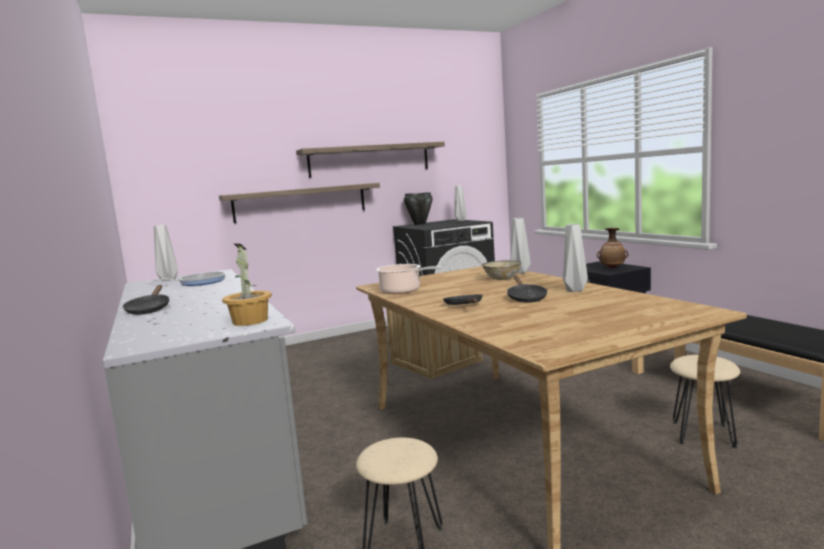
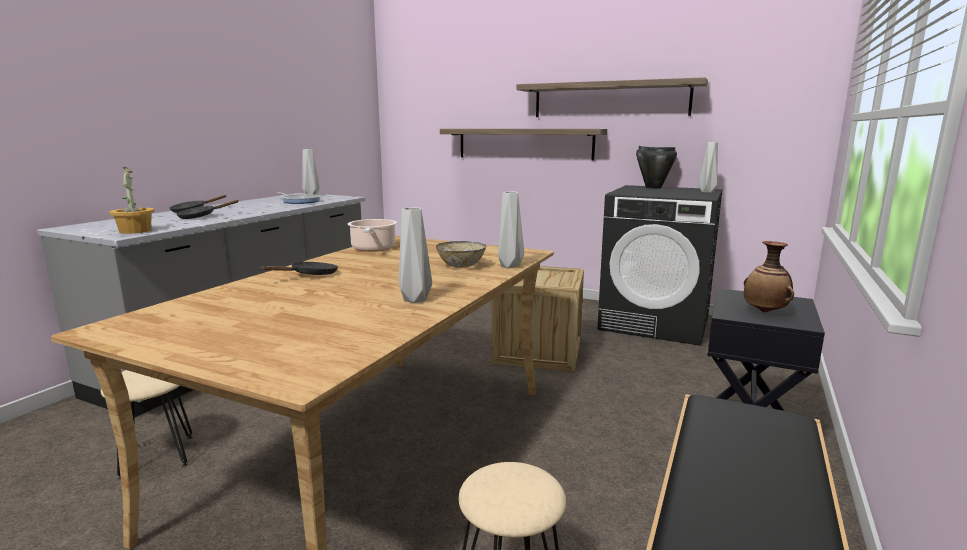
camera: 50 degrees right, 5 degrees up
(525, 298) = (358, 288): black frying pan -> black frying pan (201, 217)

